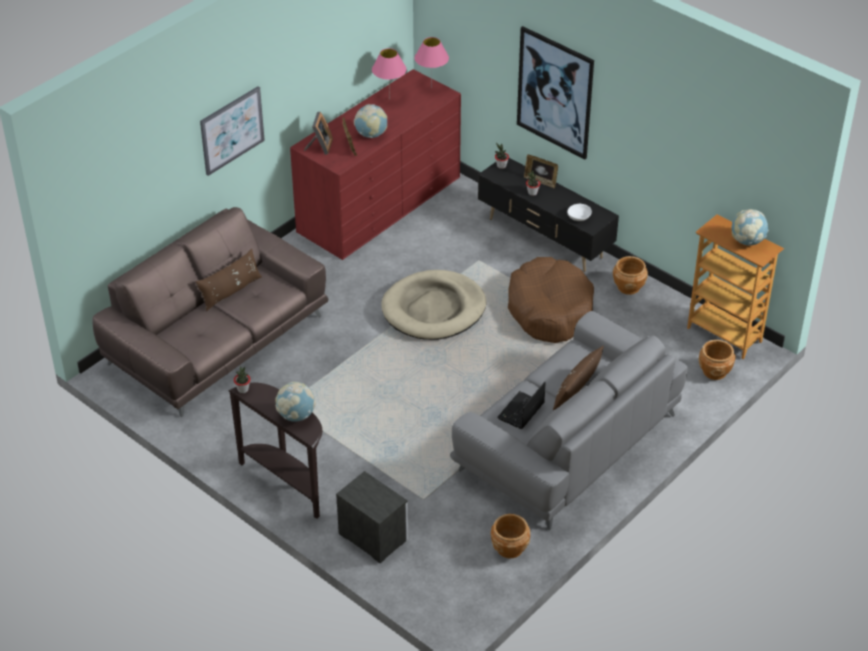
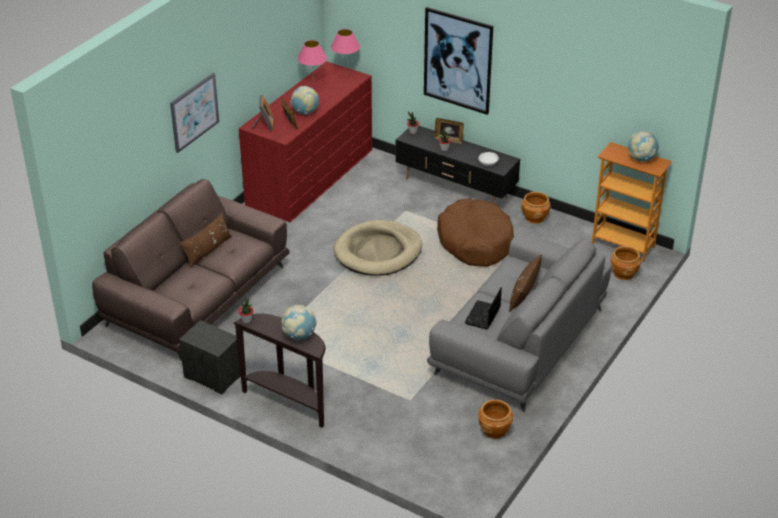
camera: 10 degrees left, 5 degrees down
(372, 536) = (374, 435): nightstand -> nightstand (212, 375)

